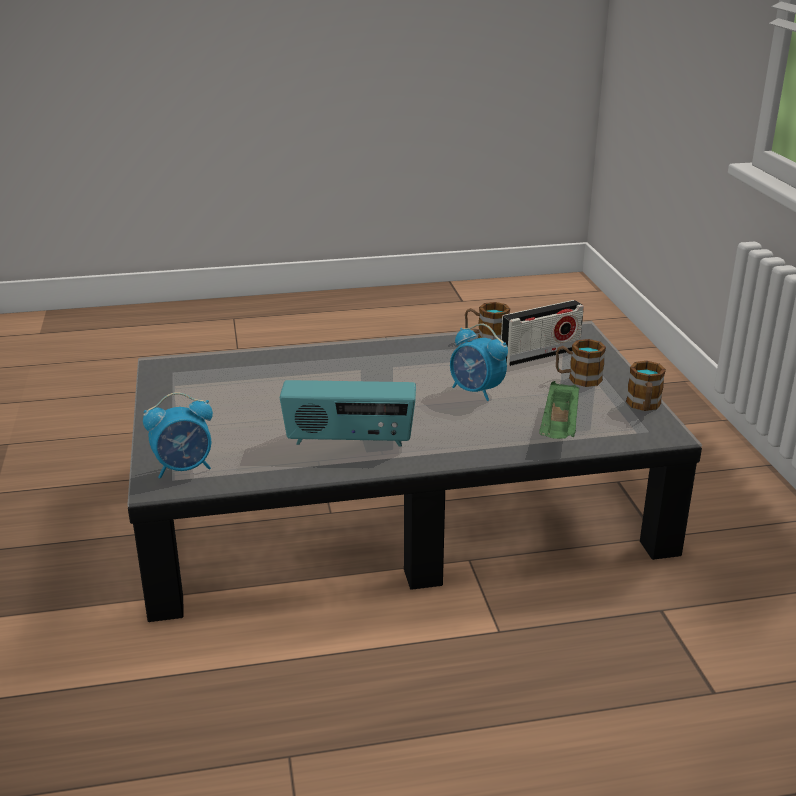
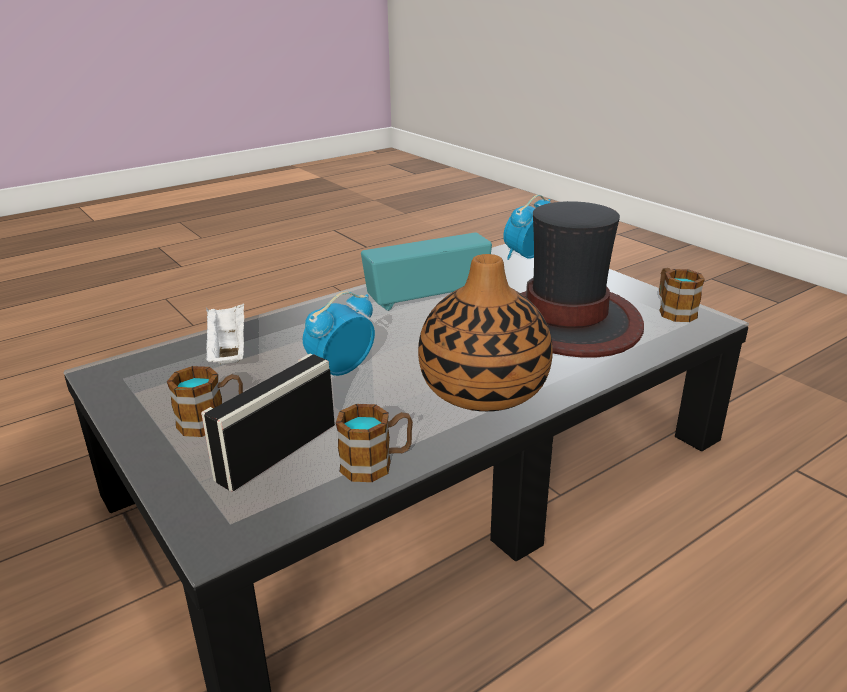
camera: 155 degrees right, 0 degrees up
(268, 386) = (566, 323): none -> hat
(388, 358) = (484, 389): none -> vase
(476, 391) = (339, 370): alarm clock -> alarm clock turned 60 degrees counterclockwise
(559, 428) = (228, 350): green tray -> white tray
(644, 406) = (122, 400): mug -> mug (673, 310)

